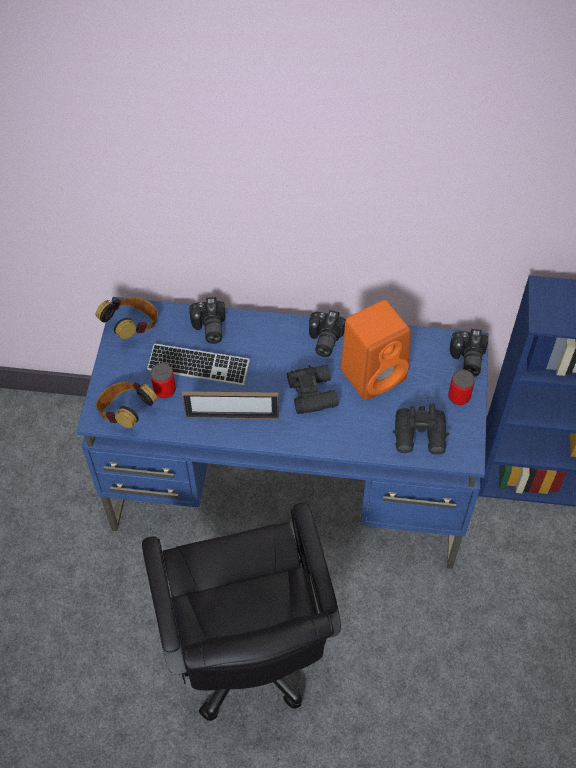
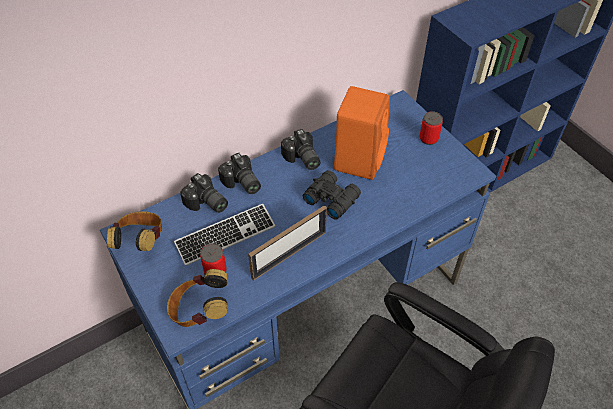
camera: 40 degrees left, 5 degrees down
(420, 437) = (433, 179): black binoculars -> none
(466, 360) = (408, 113): camera -> camera (241, 183)

